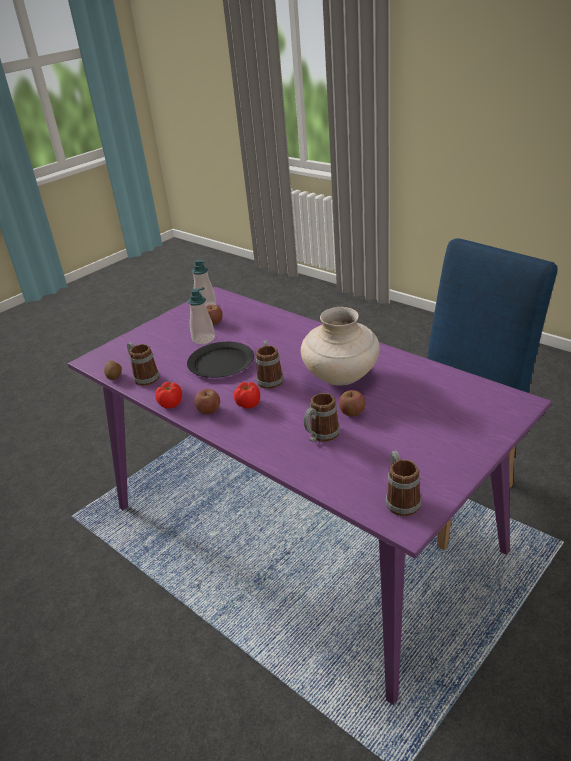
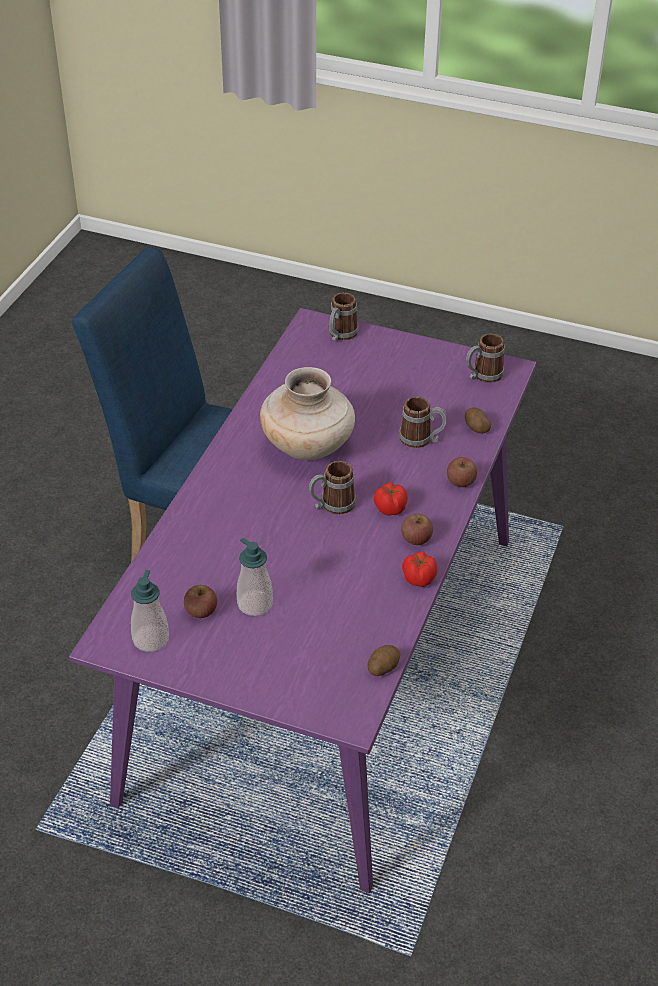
camera: 115 degrees left, 10 degrees up
(143, 377) = (372, 632): mug -> mug (340, 335)
(220, 363) = (311, 563): black plate -> none
(320, 473) = (476, 427): none -> potato
(352, 412) = (372, 426): apple -> apple (461, 481)

